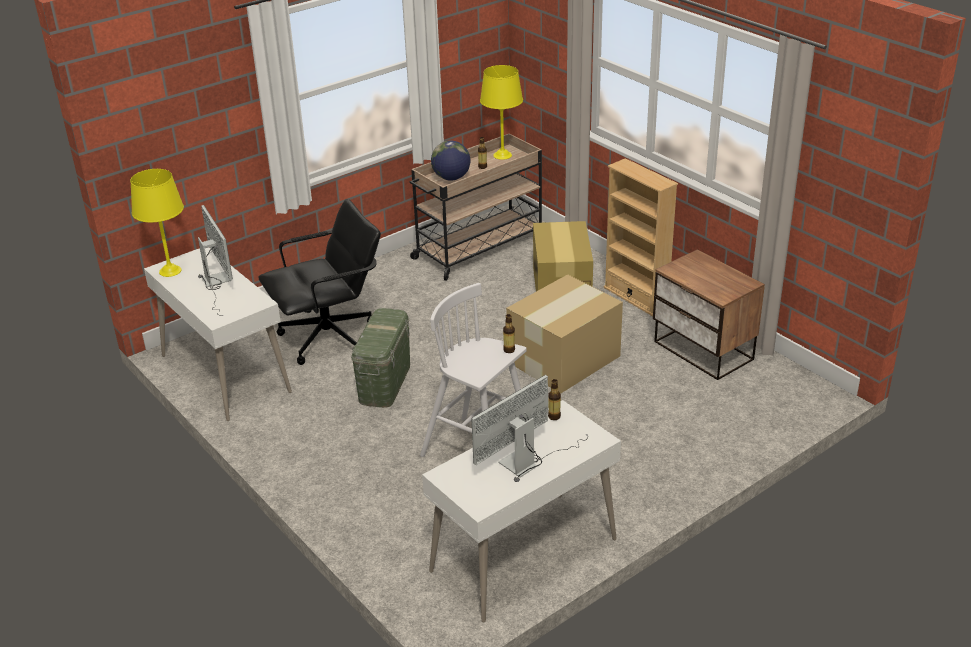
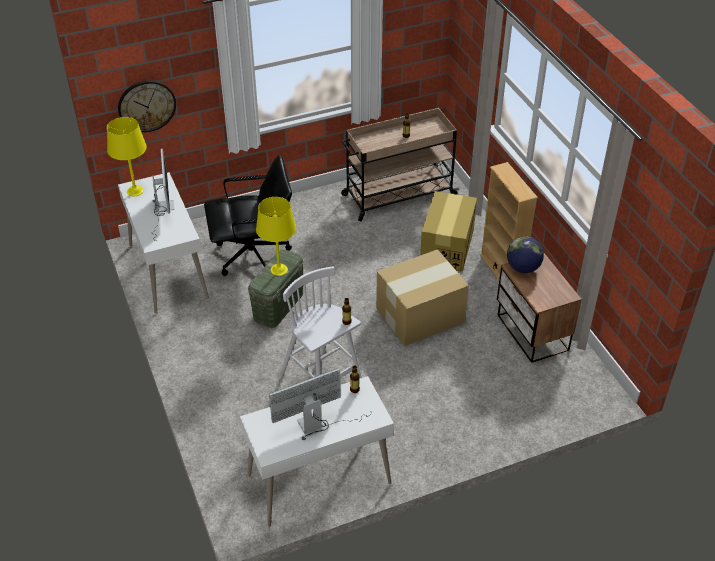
camera: 15 degrees right, 10 degrees up
(171, 157) = (146, 105): none -> wall clock
(451, 178) = (377, 142): globe -> globe (523, 268)
(502, 155) = (427, 127): yellow table lamp -> yellow table lamp (279, 270)

